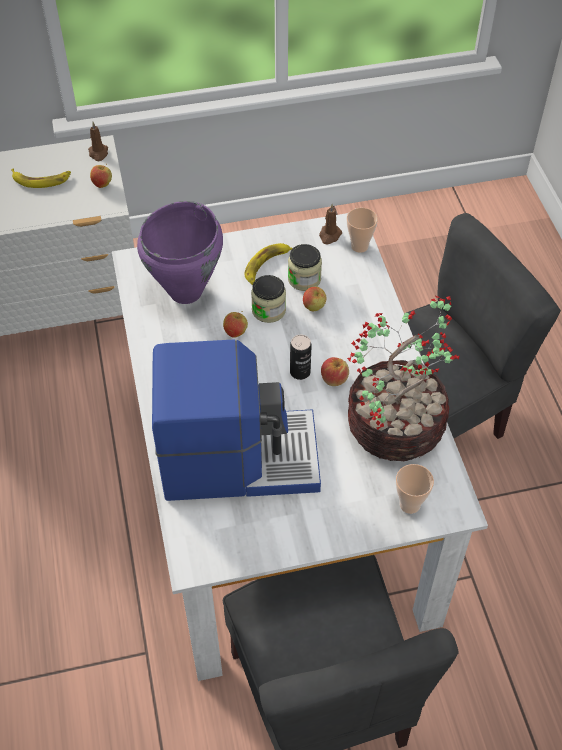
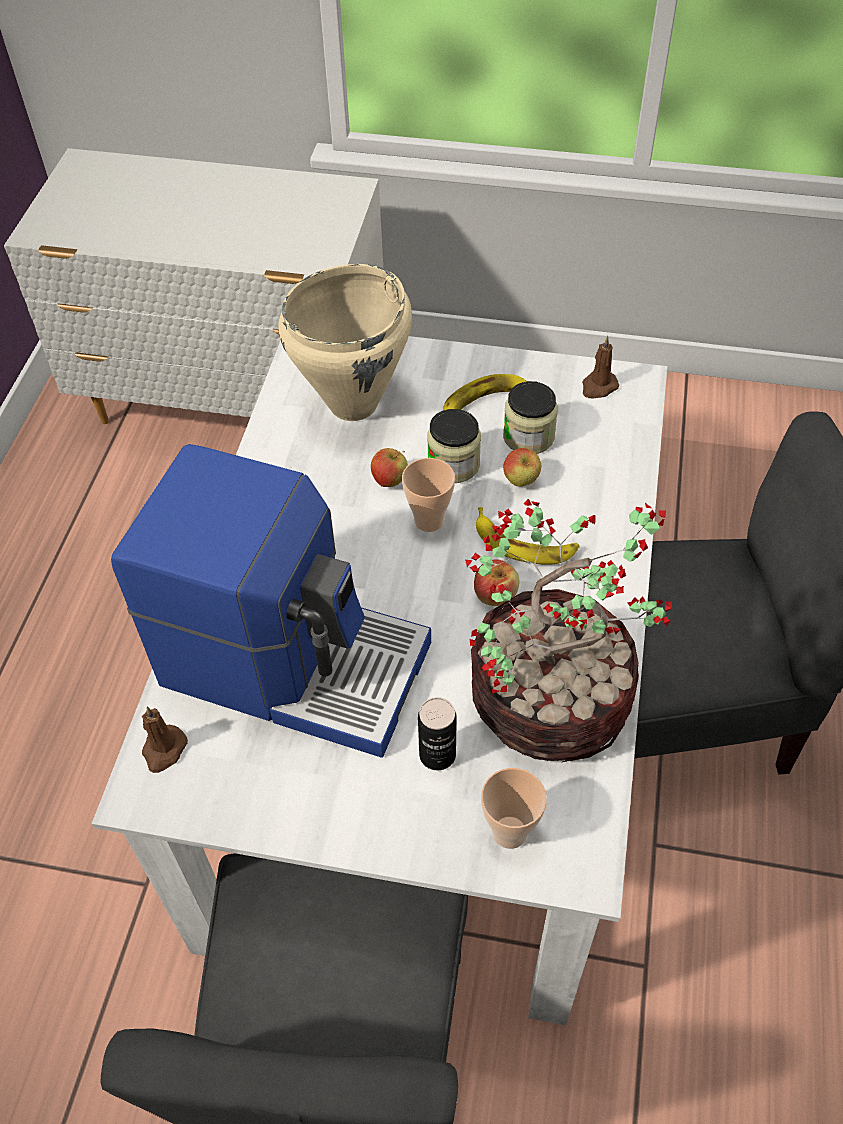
camera: 25 degrees right, 0 degrees up
(41, 180) = (257, 210): banana -> banana (524, 544)
(98, 153) = (346, 196): brown candle -> brown candle (164, 750)
(102, 184) = (329, 236): apple -> none
(186, 292) = (354, 404): purple cooking pot -> beige cooking pot
(300, 372) = (450, 567): can -> can (437, 754)
(359, 246) = (635, 415): cup -> cup (429, 520)

